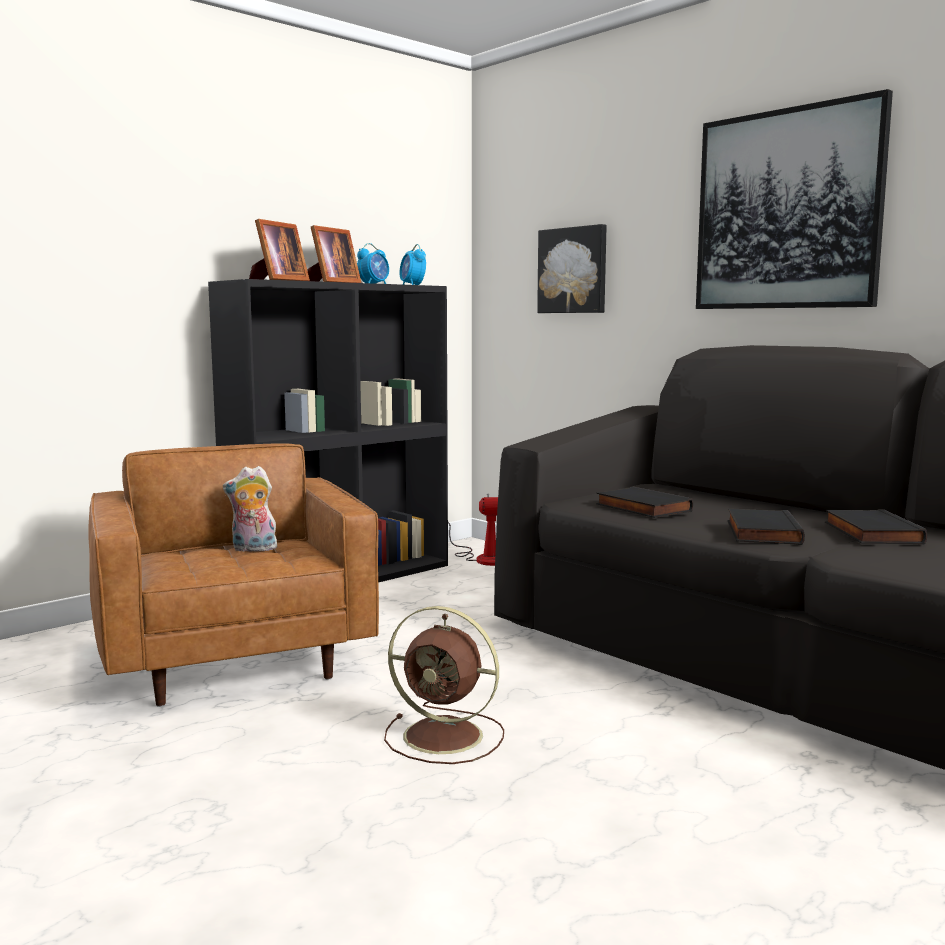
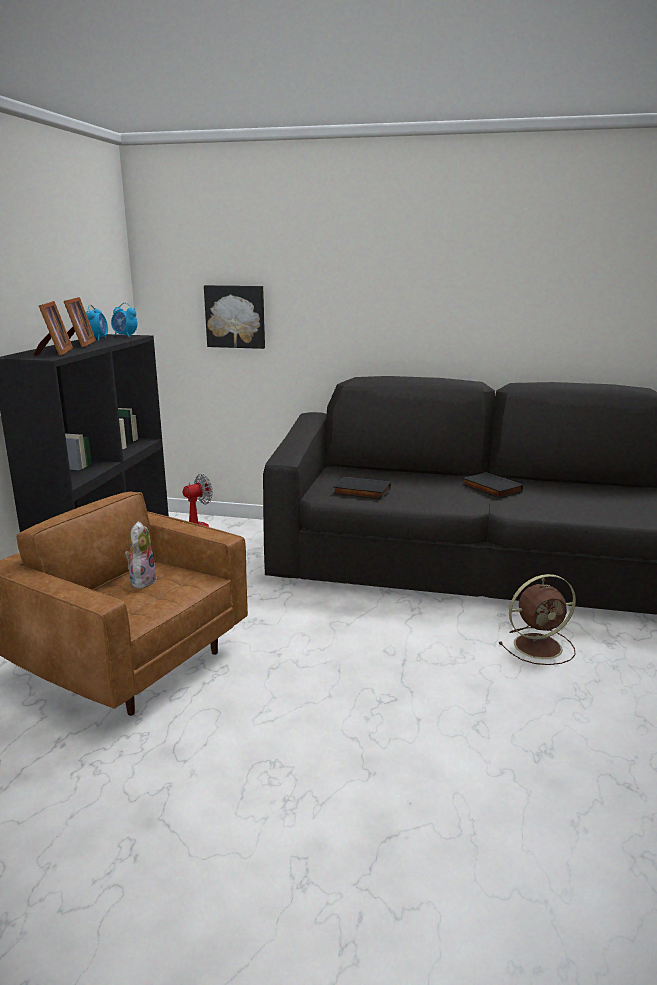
camera: 35 degrees left, 10 degrees up
(253, 549) = (142, 581): plush toy -> plush toy turned 135 degrees clockwise
(446, 736) = (336, 667): brown fan -> brown fan (539, 646)
(760, 532) = (447, 500): black book -> none
(787, 210) = (400, 289): picture -> none

